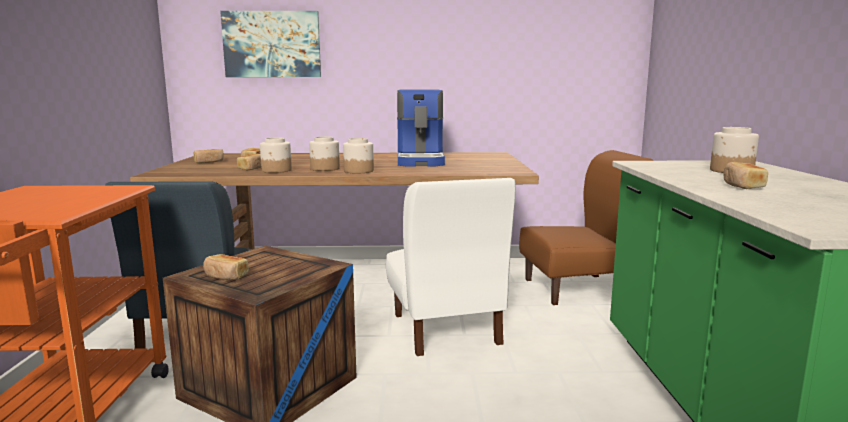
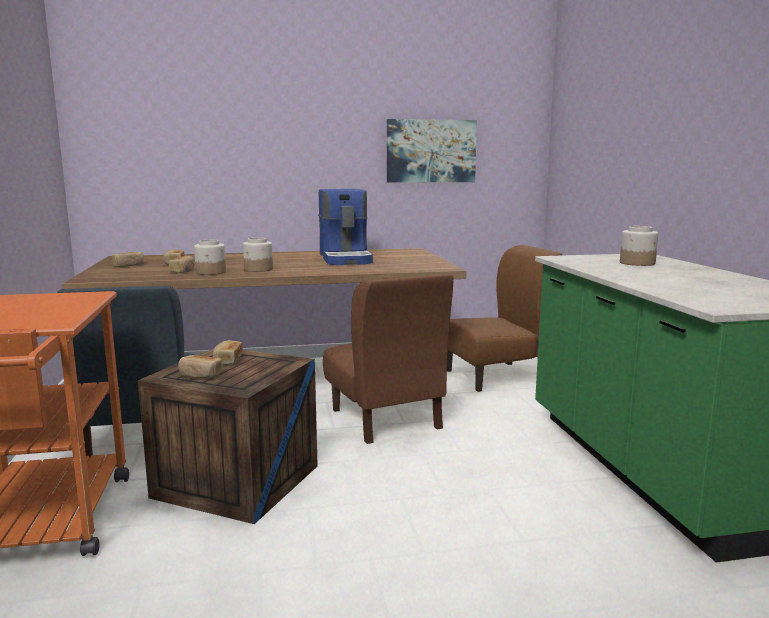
camera: 10 degrees left, 0 degrees up
(272, 44) = (182, 142): picture -> picture (431, 151)
(359, 171) = (294, 271): jar -> none
(445, 329) = (385, 419): white chair -> brown chair
(742, 186) = (650, 276): bread -> bread (227, 361)

